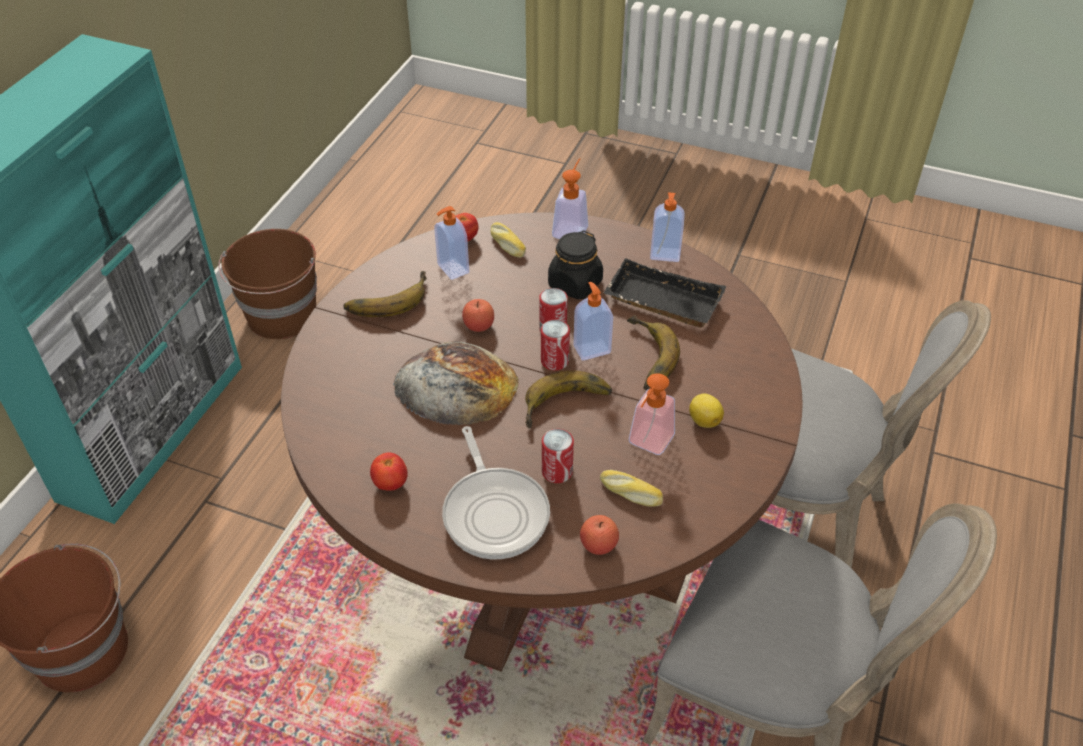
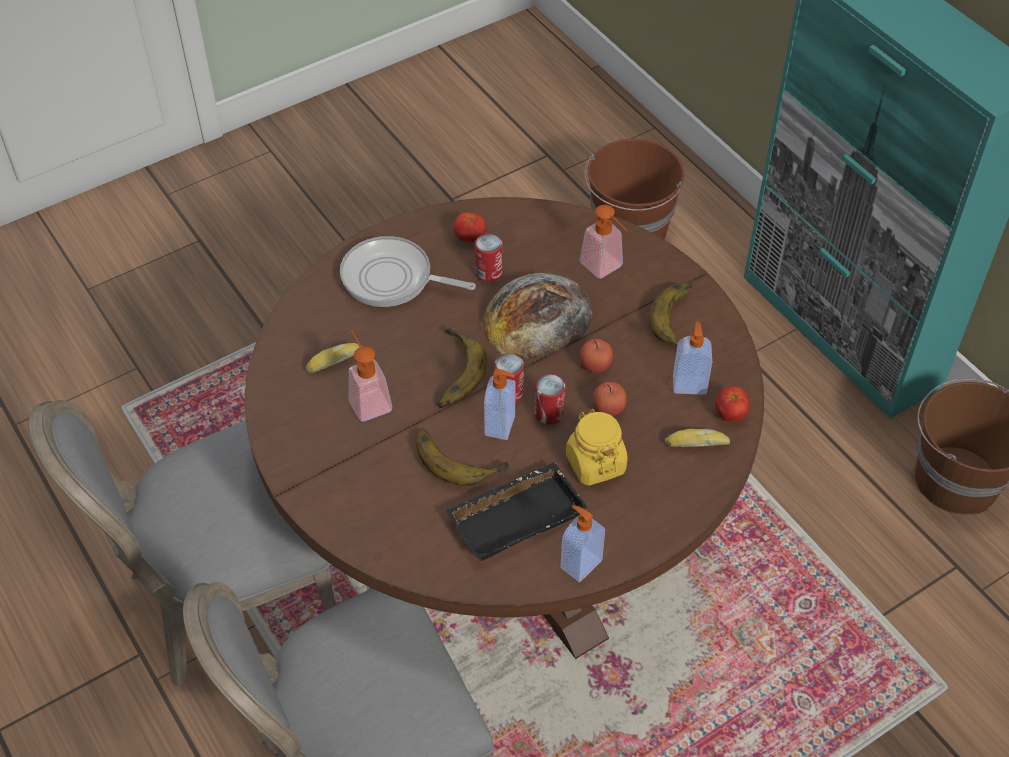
camera: 125 degrees right, 5 degrees up
(557, 471) = (394, 331): can -> can (488, 272)
(572, 228) = (684, 511): soap dispenser -> soap dispenser (605, 269)
(575, 284) = (595, 463): black jar -> yellow jar
(598, 545) = (311, 318): apple -> apple (608, 408)
(704, 420) = (355, 452): lemon -> none

